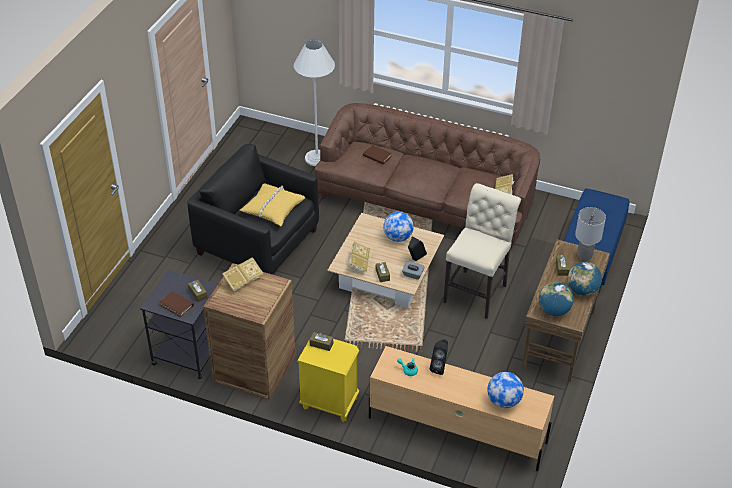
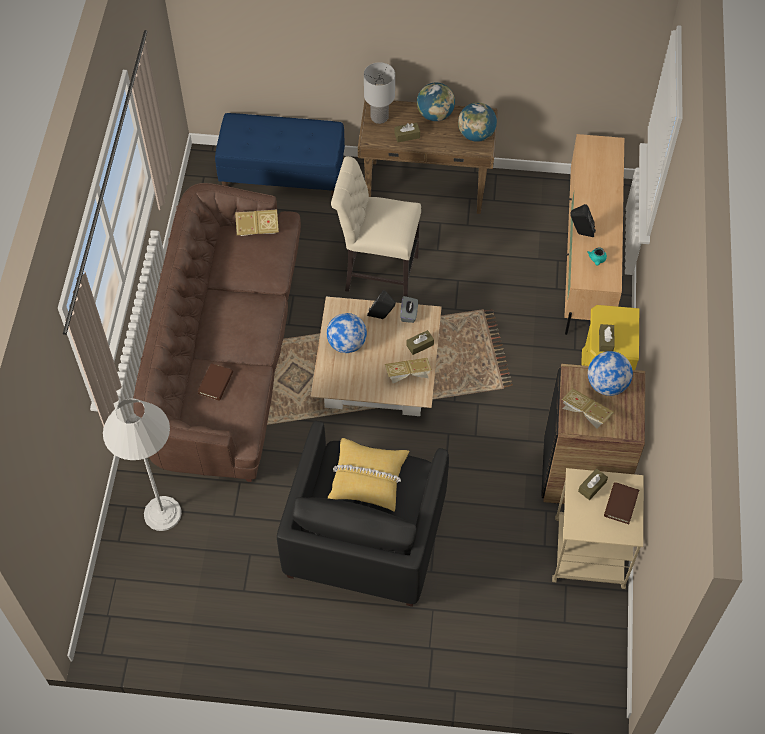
camera: 105 degrees left, 15 degrees up
(187, 352) = (589, 554): black cart -> beige cart
(503, 401) = (602, 172): globe -> globe (606, 384)

